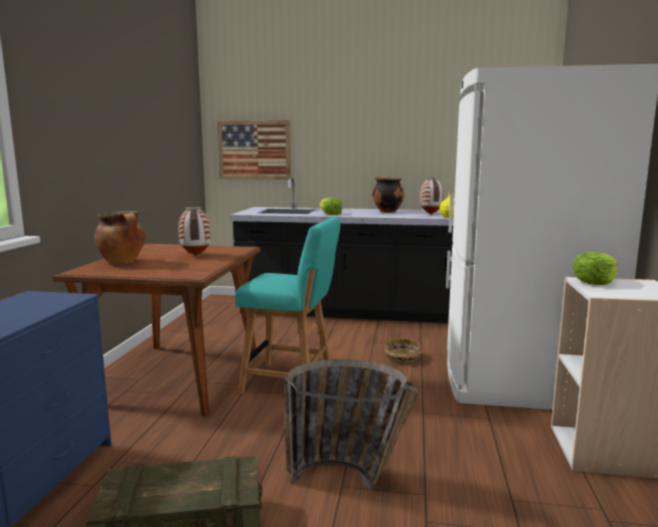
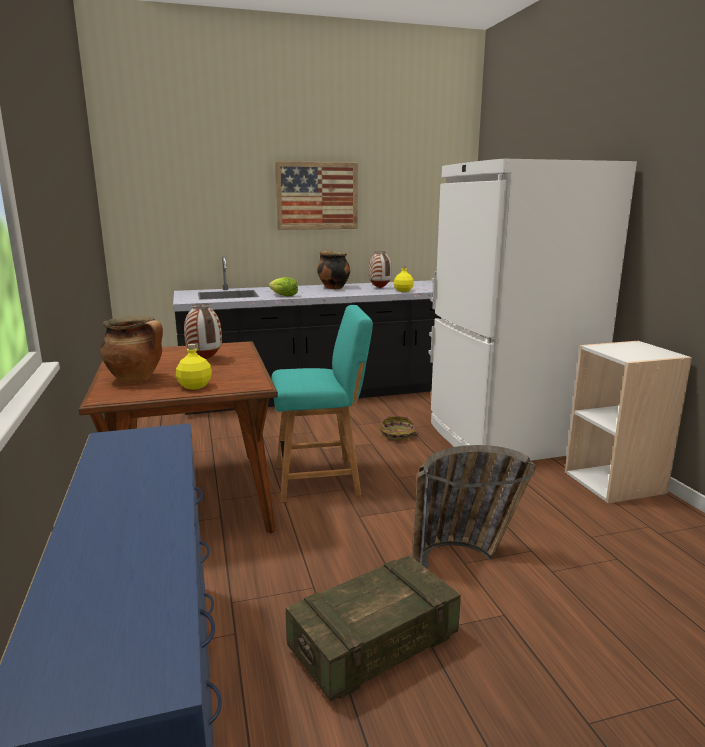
camera: 25 degrees left, 5 degrees up
(151, 271) = (195, 386): none -> yellow bottle
(254, 150) = (170, 223): picture -> picture (317, 196)
(594, 282) = (607, 348): lettuce -> none

